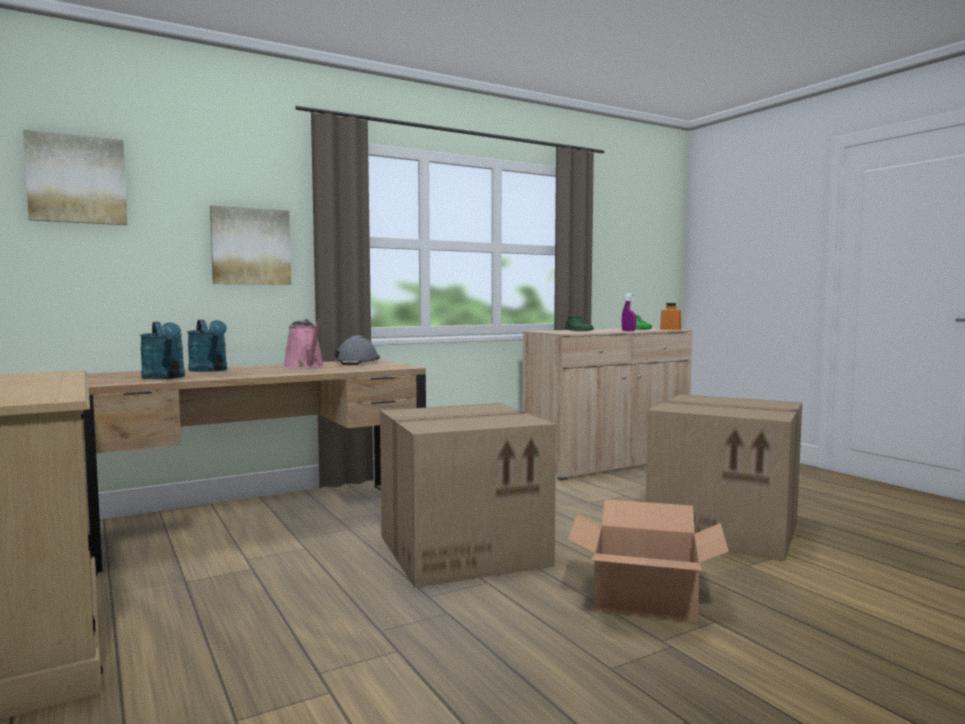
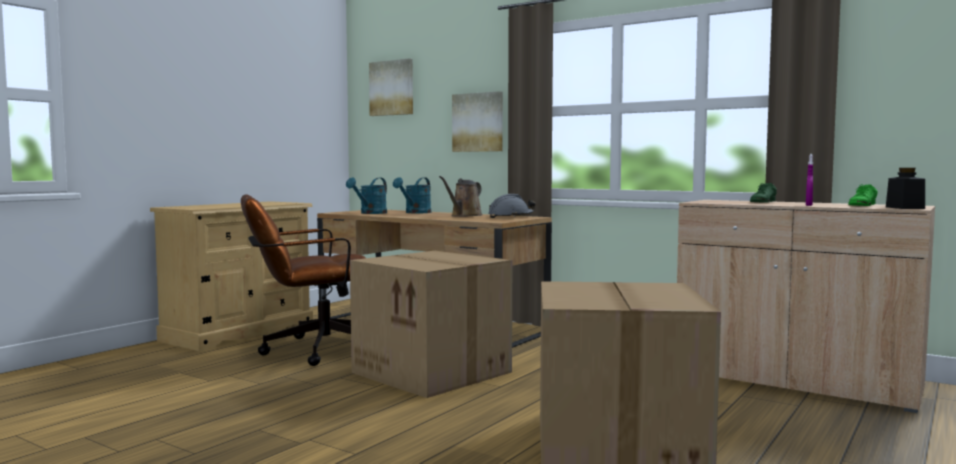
camera: 65 degrees right, 0 degrees up
(268, 598) = (312, 351): none -> brown office chair
(305, 366) = (464, 215): pink watering can -> brown watering can
(646, 598) = (386, 429): cardboard box -> none
(670, 329) = (905, 208): orange jar -> black jar

